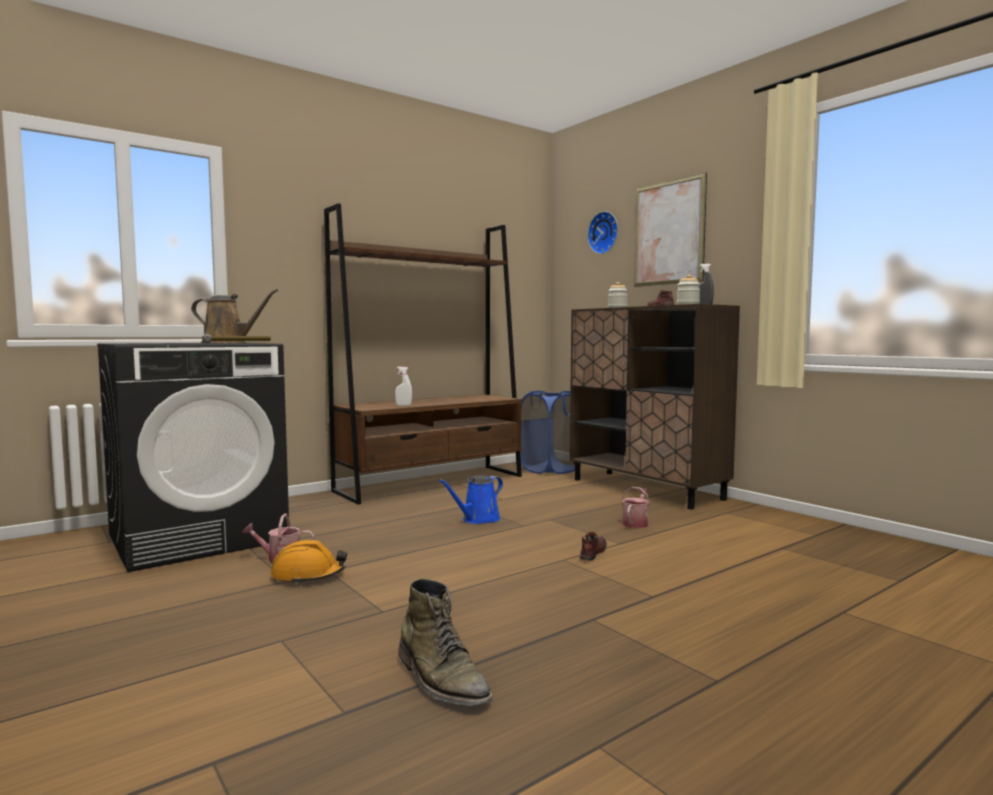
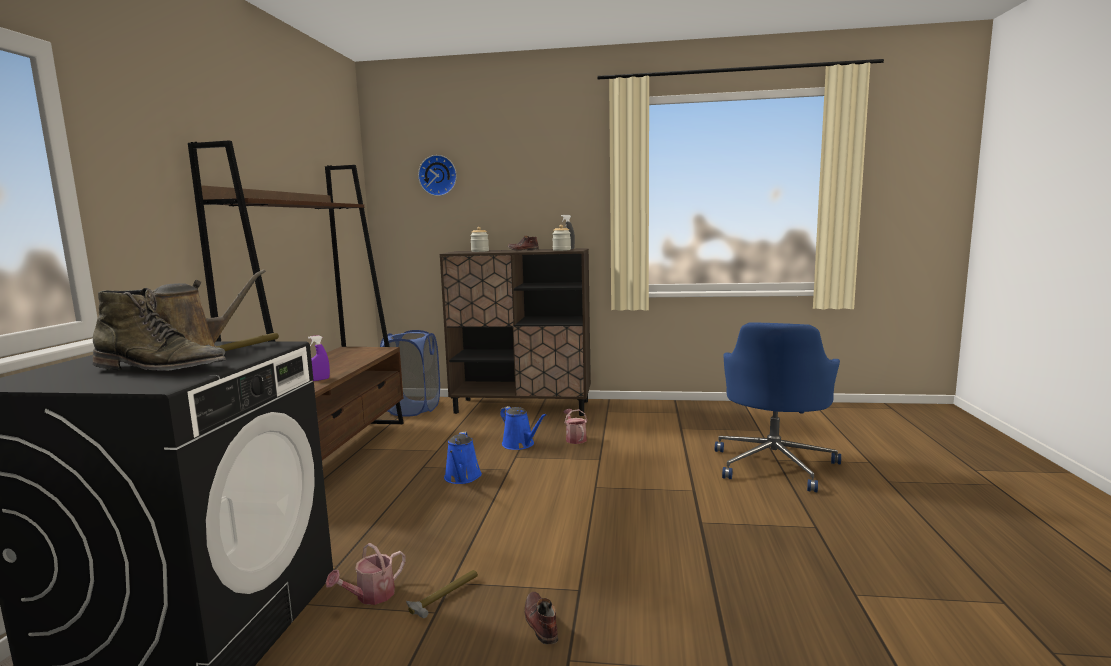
camera: 45 degrees left, 5 degrees up
(308, 576) = (444, 596): orange hard hat -> hammer
(403, 405) = (320, 379): white spray bottle -> purple spray bottle
(441, 679) = (723, 611): green boot -> green boot (160, 368)
(575, 513) = (520, 444): none -> blue watering can
(592, 553) = (600, 474): brown shoe -> brown shoe (540, 623)
(668, 233) = (512, 182): picture -> none
(825, 614) = (774, 464): none -> blue office chair

